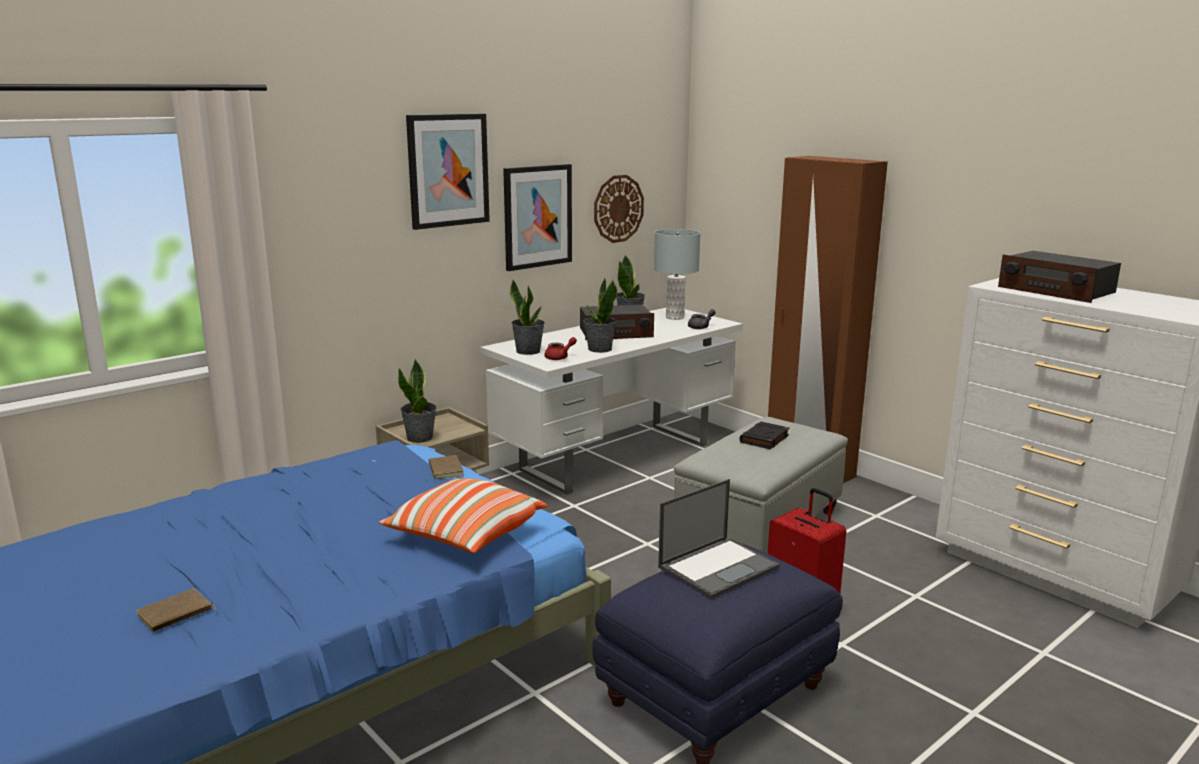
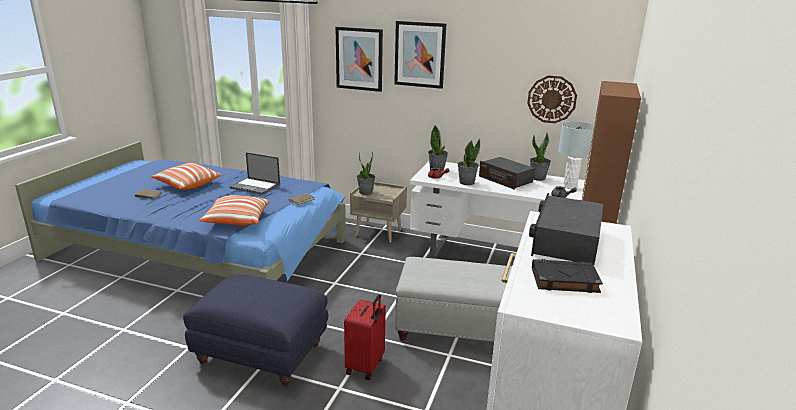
camera: 60 degrees right, 5 degrees up
(179, 560) = (187, 184): none -> pillow
(537, 216) = (480, 92): picture -> picture (359, 59)
(719, 567) = (269, 289): laptop -> laptop (256, 186)
(764, 439) = (474, 273): black book -> black book (564, 280)

